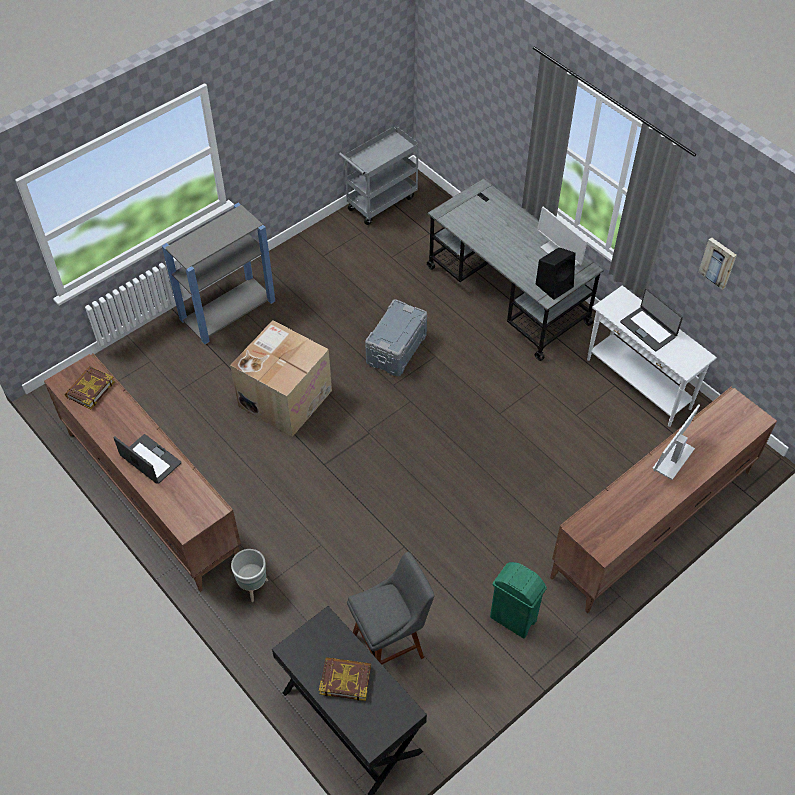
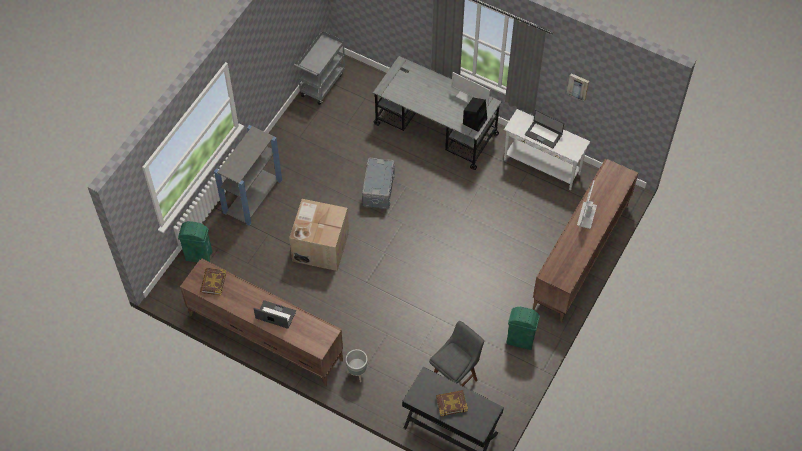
camera: 20 degrees left, 5 degrees up
(121, 363) = (198, 256): none -> green trash can

